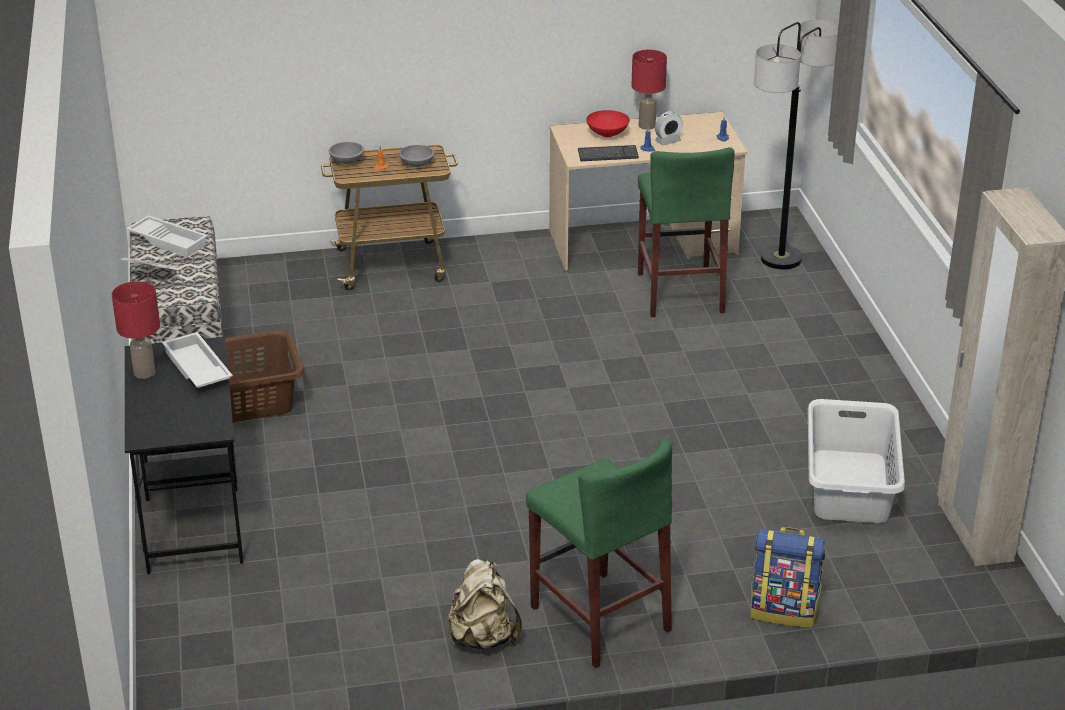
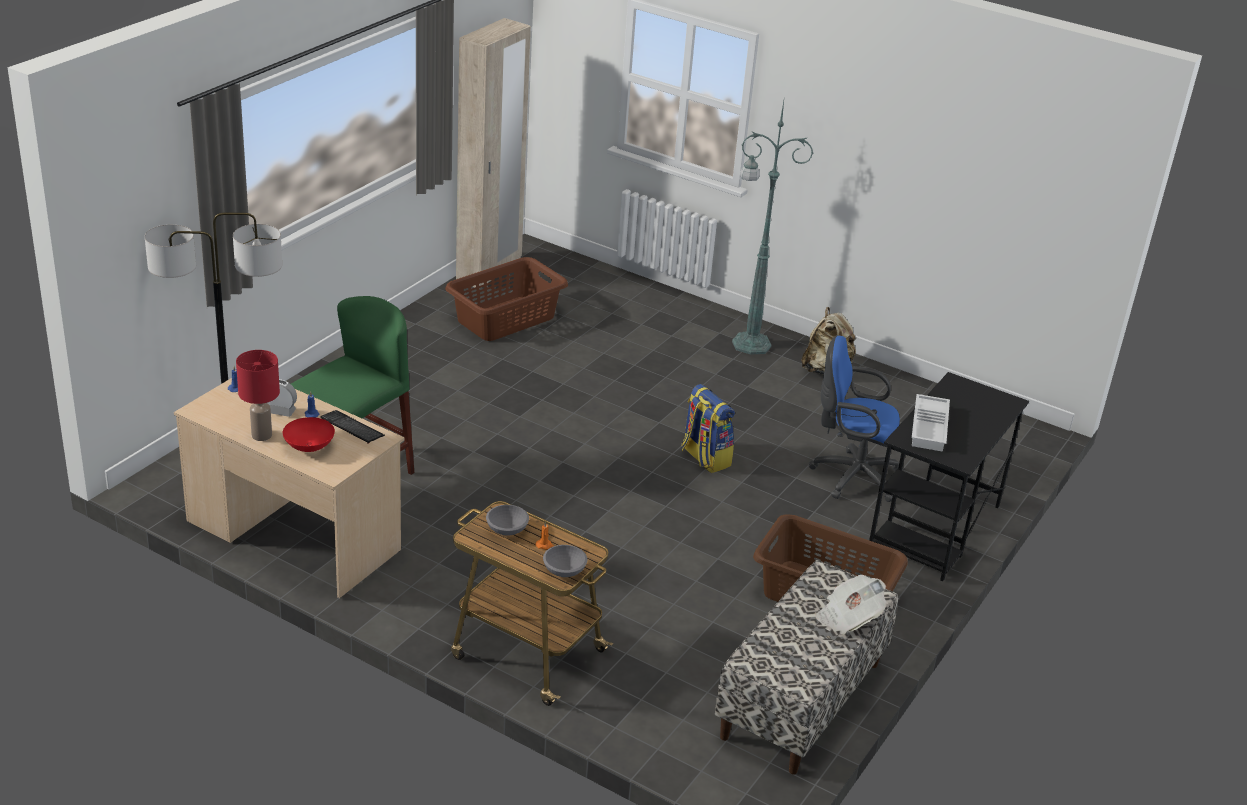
camera: 140 degrees left, 0 degrees up
(145, 373) = (971, 444): red table lamp -> none
(169, 240) = (794, 654): white tray -> none
(318, 520) = (850, 476): none -> blue office chair
(599, 618) = (749, 344): green stool -> green floor lamp
(784, 610) = (648, 298): backpack -> backpack (704, 458)
(851, 486) = (505, 319): grey laundry basket -> brown laundry basket

